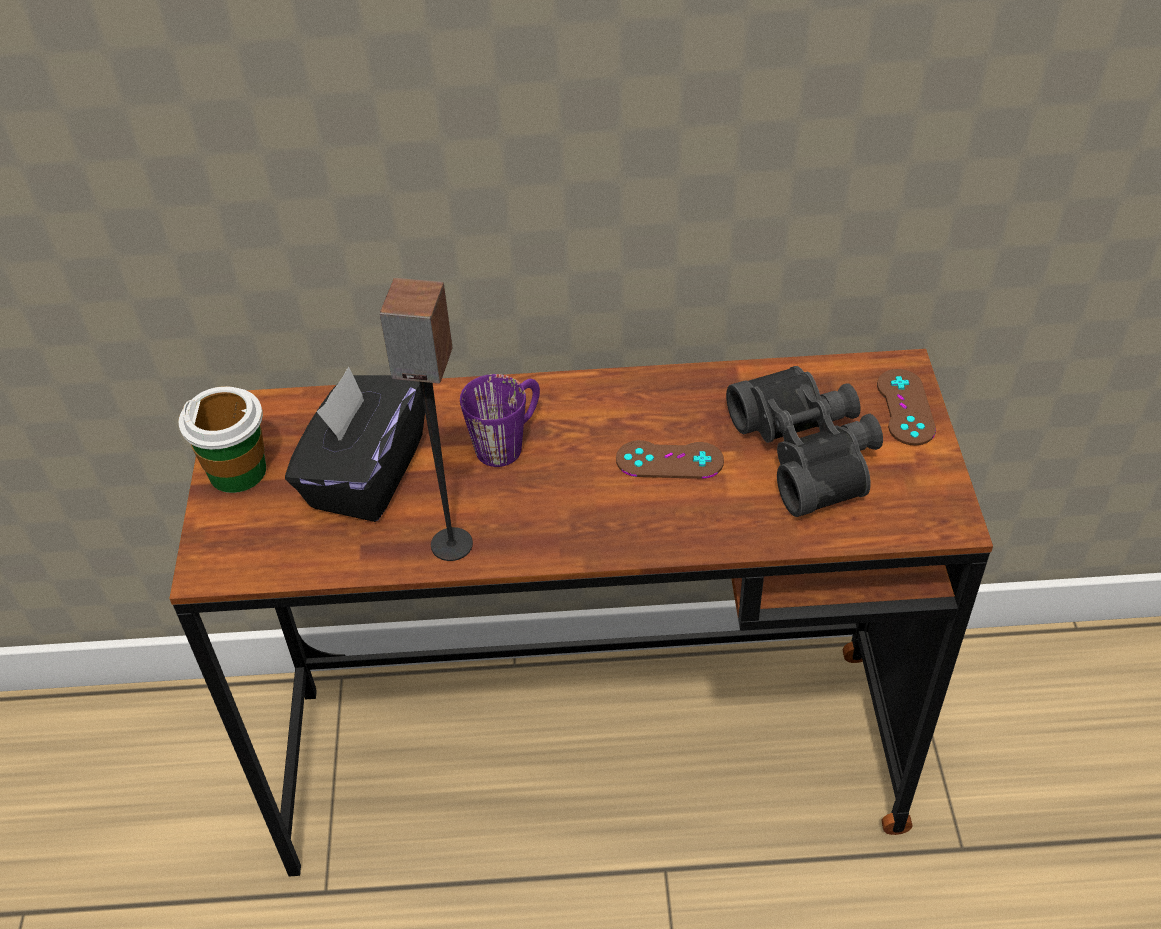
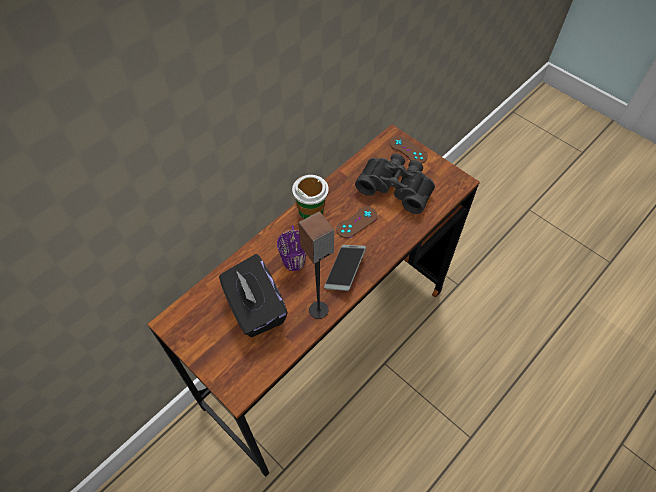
camera: 45 degrees left, 10 degrees up
(238, 471) = (202, 346): cup -> cup (311, 210)
(563, 517) = (345, 270): none -> phone

